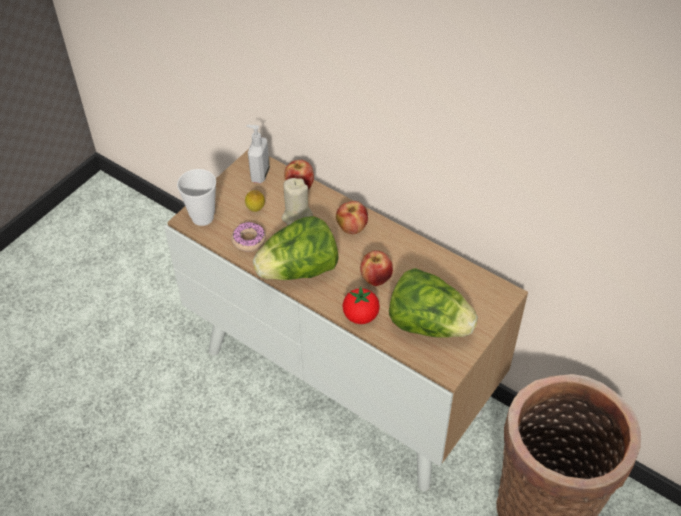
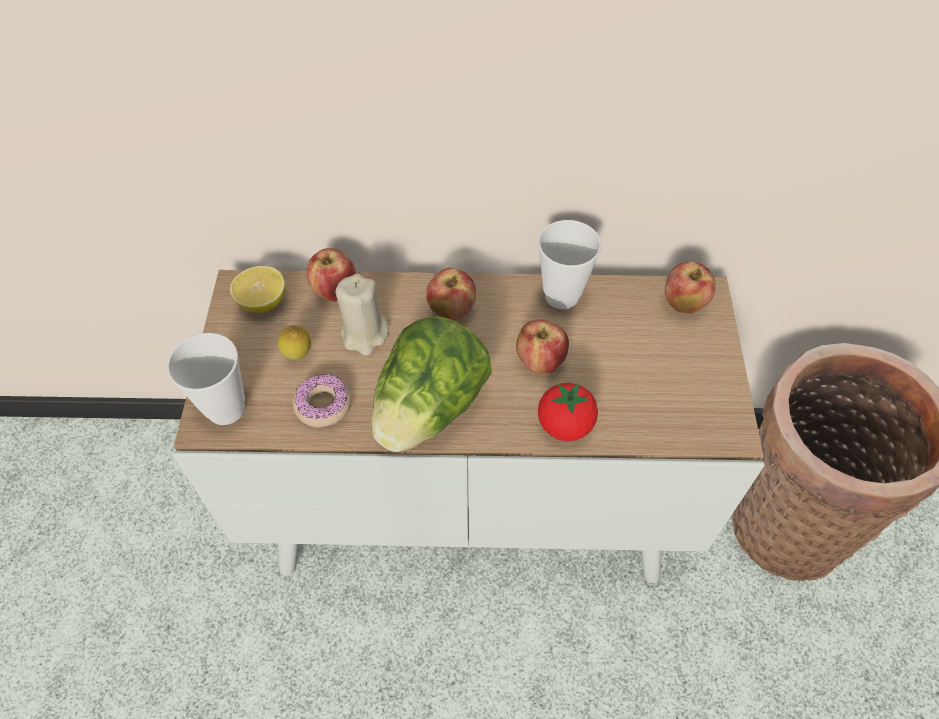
camera: 35 degrees left, 5 degrees up
(259, 174) = (263, 302): soap dispenser -> lemon
(419, 251) = (561, 296): none -> cup
(429, 324) = (656, 384): lettuce -> none
(486, 292) = (683, 303): none -> apple

